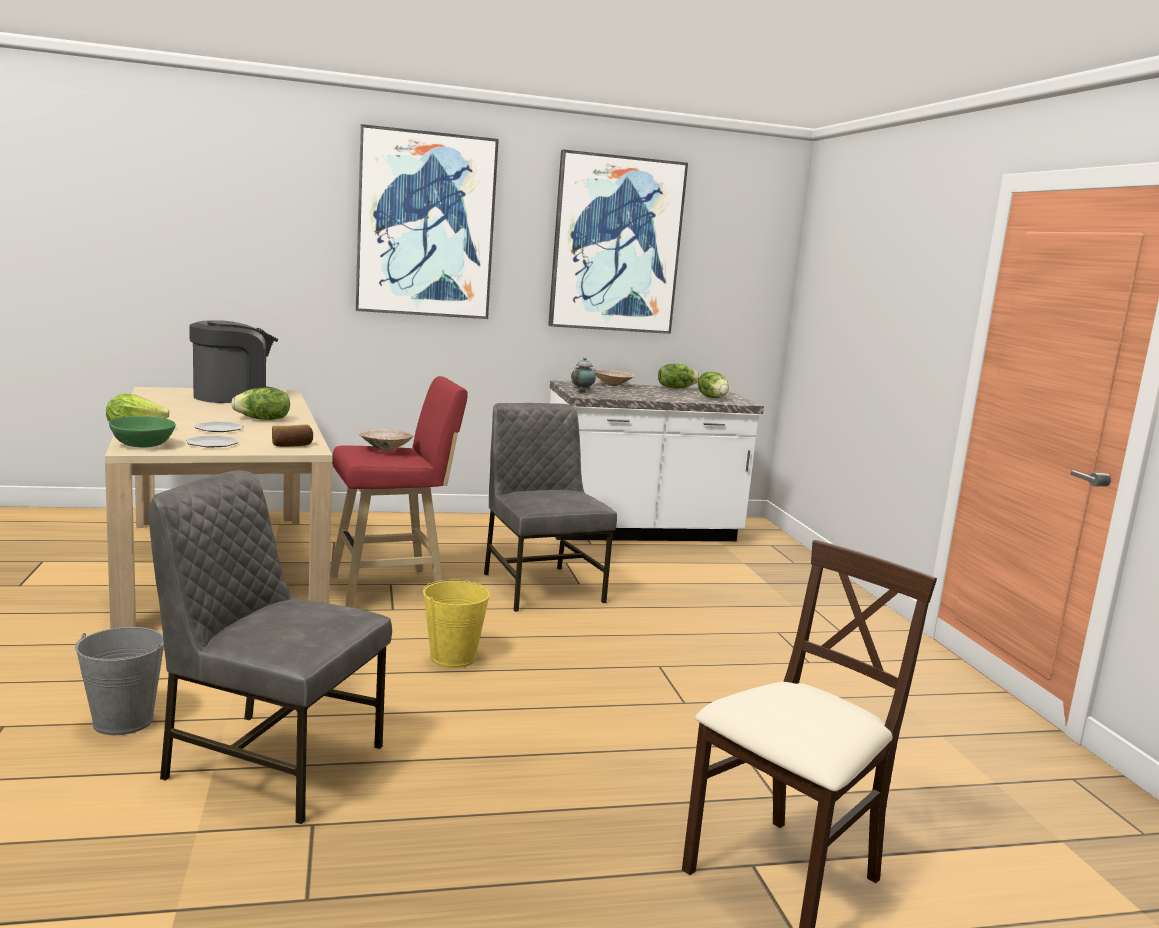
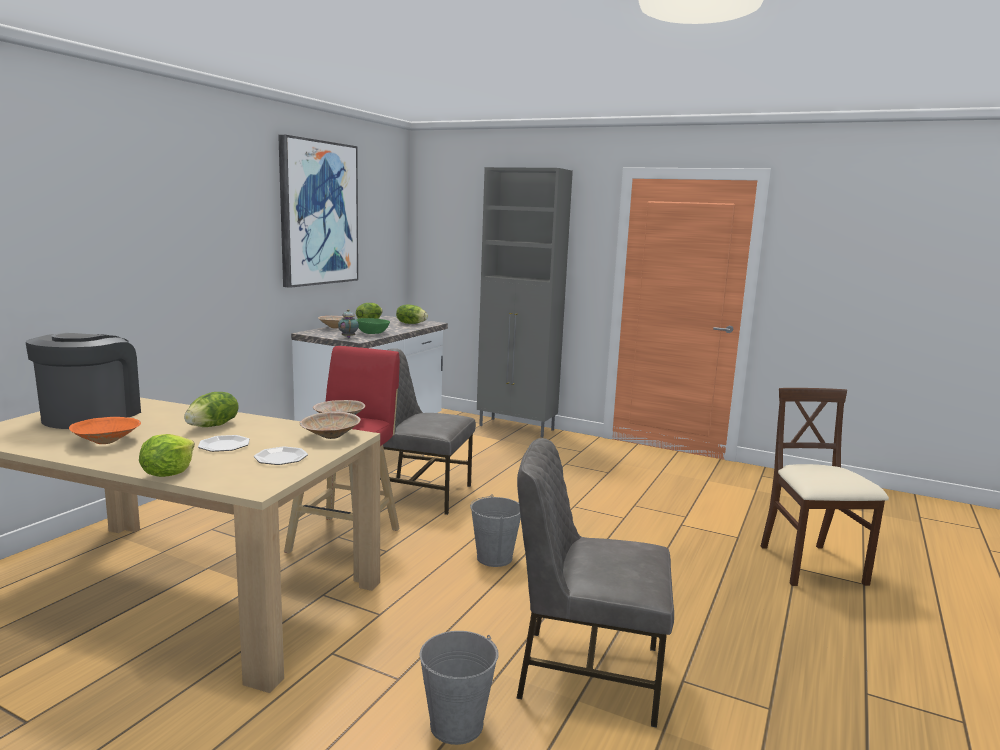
camera: 50 degrees left, 0 degrees up
(143, 445) = (244, 481): green bowl -> green bowl (372, 333)
(183, 409) = (107, 441): none -> orange bowl
(271, 762) = (586, 672): grey chair -> grey chair turned 45 degrees clockwise
(292, 445) = (330, 437): bread -> beige bowl
(426, 225) = (187, 206): picture -> none
(453, 658) = (495, 558): yellow bucket -> grey bucket
(825, 581) = (517, 428): none -> grey cabinet

